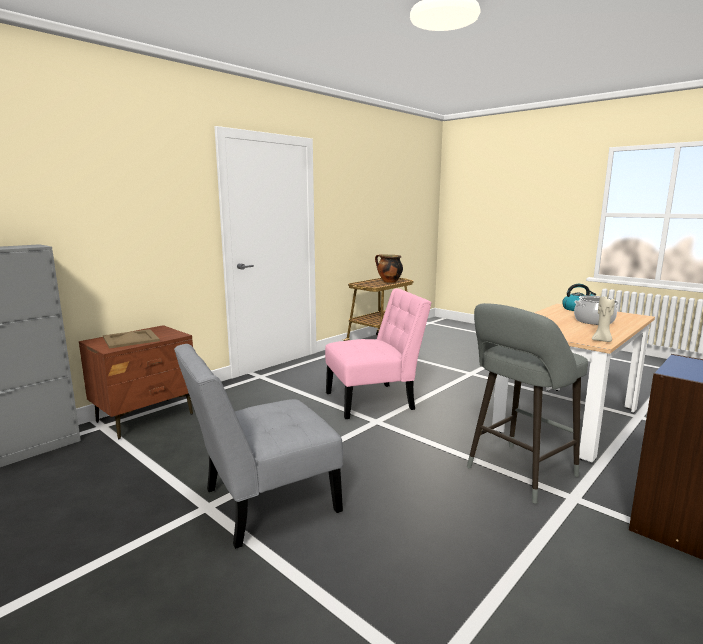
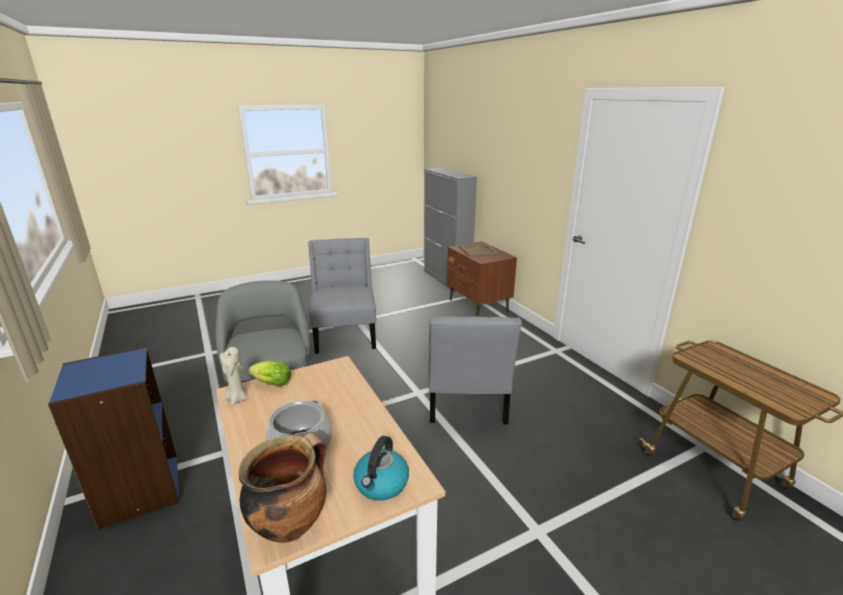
camera: 110 degrees right, 10 degrees up
(374, 400) = (466, 403): pink chair -> grey chair
(389, 282) = (758, 384): cooking pot -> cooking pot (290, 523)
(569, 337) = (270, 383): none -> lettuce

